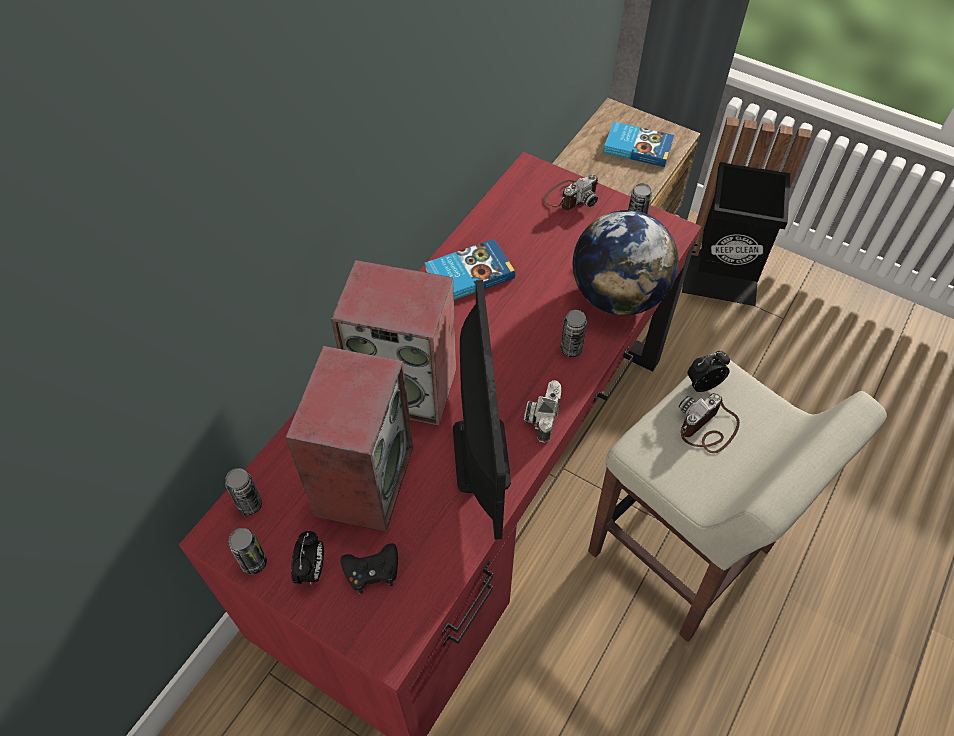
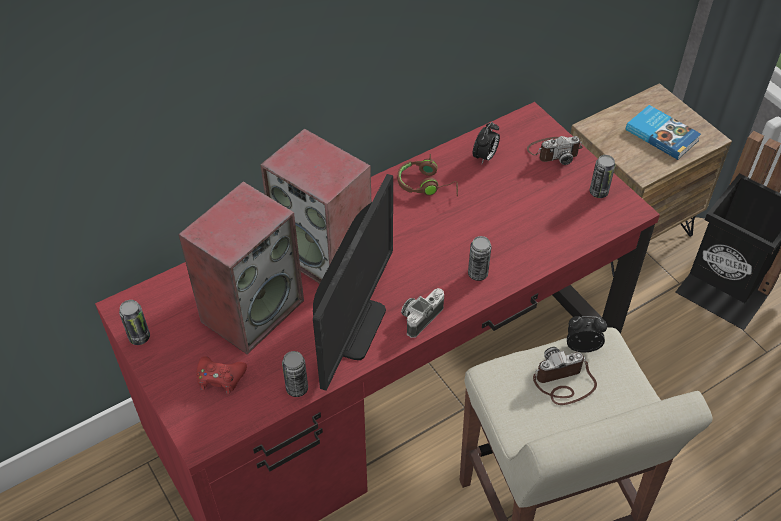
camera: 25 degrees right, 5 degrees down
(250, 504) = (159, 295): can -> can (297, 388)
(312, 570) = (177, 359): alarm clock -> alarm clock (485, 157)
(372, 571) = (220, 377): black game controller -> red game controller
(468, 273) = (427, 185): book -> brown headphones
(618, 296) = (545, 246): globe -> none

